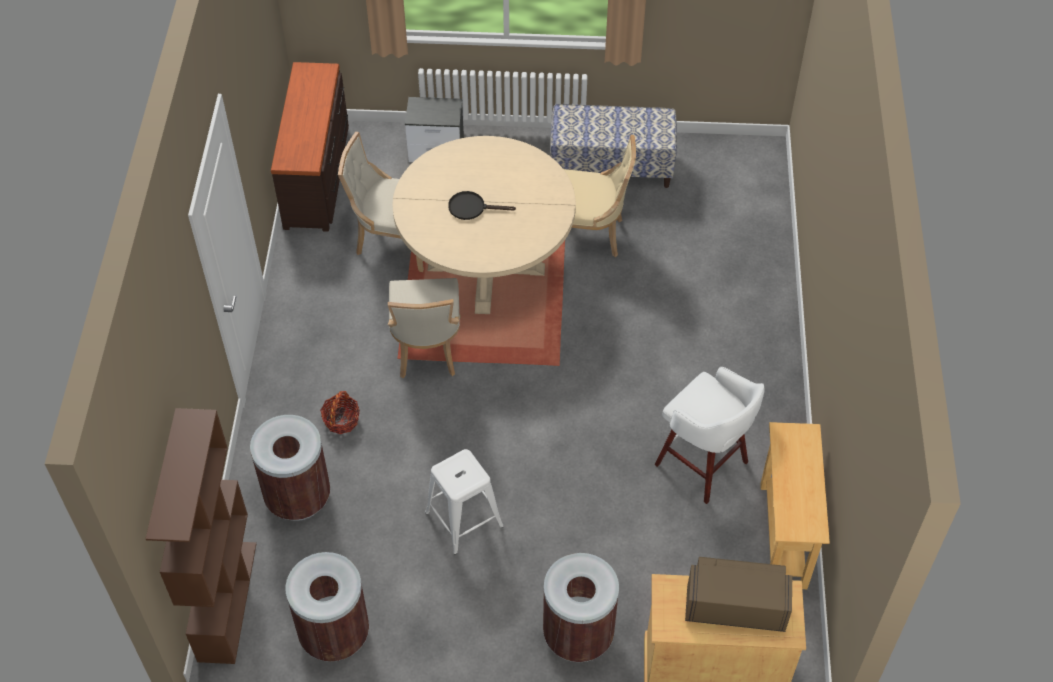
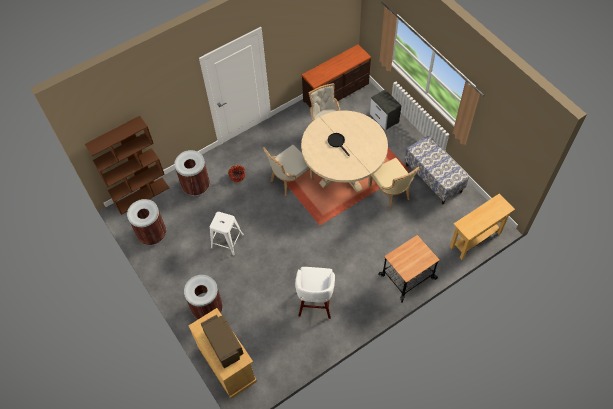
camera: 55 degrees right, 5 degrees up
(759, 313) = (407, 277): none -> cart
(783, 535) = (306, 352): beige console table -> beige console table (475, 240)

